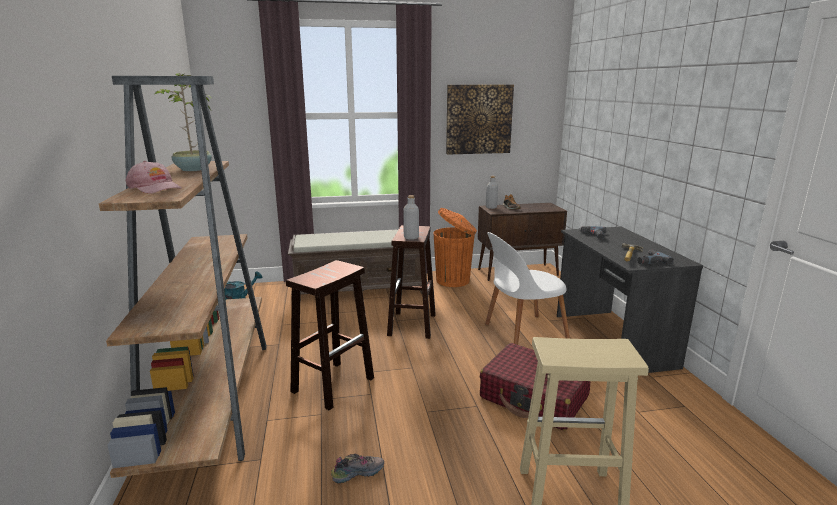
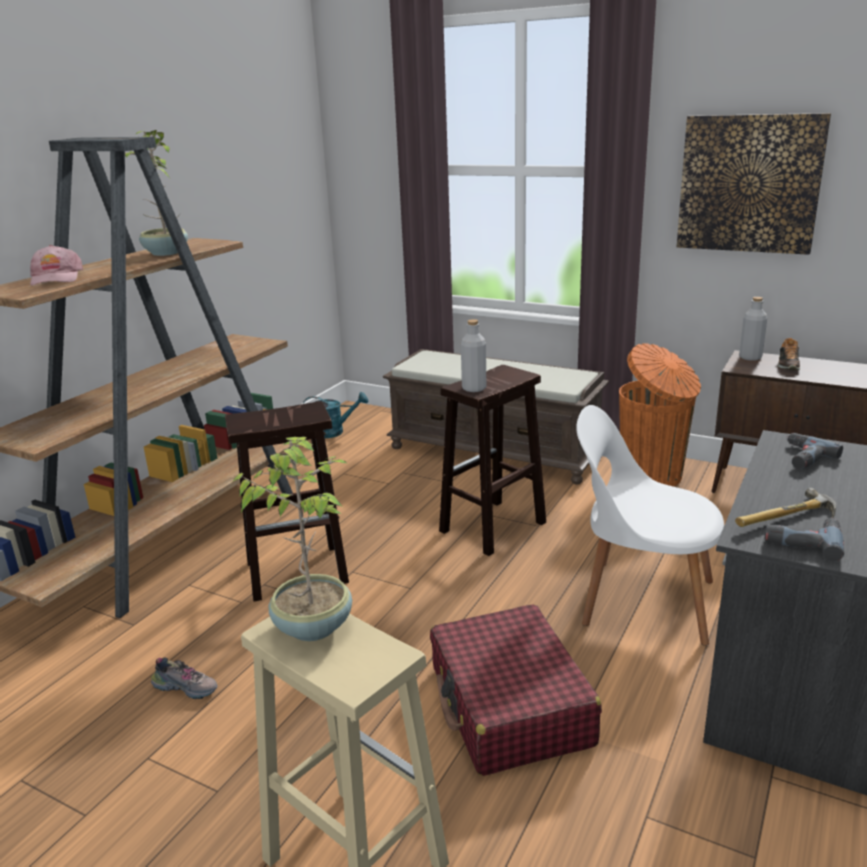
camera: 40 degrees right, 5 degrees up
(565, 348) = (313, 625): none -> potted plant

